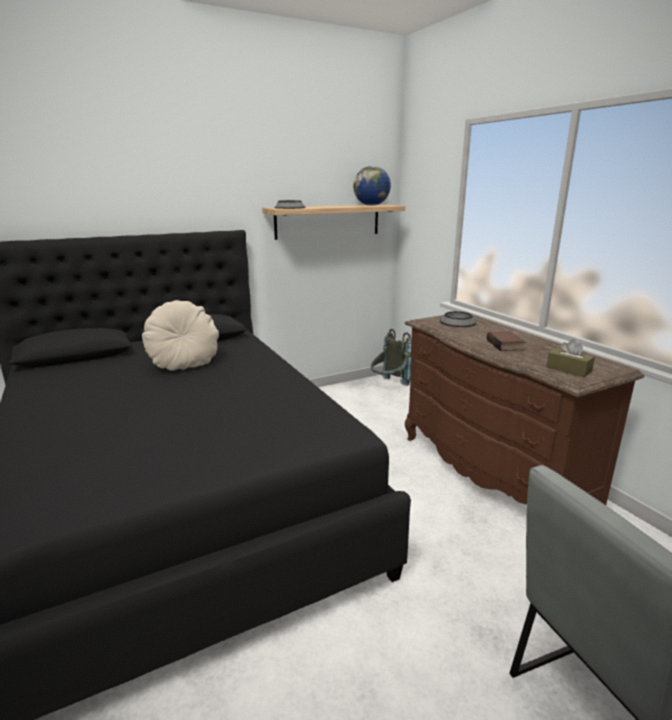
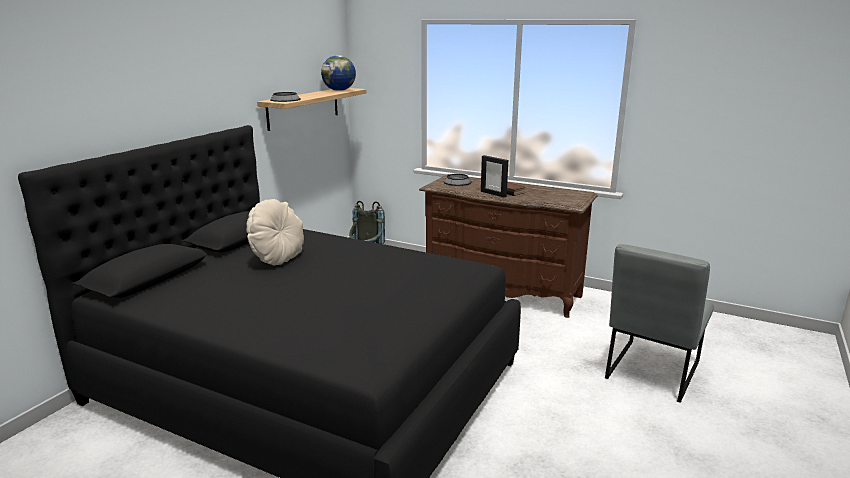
camera: 35 degrees left, 0 degrees up
(477, 343) = (493, 194): none -> picture frame
(568, 369) = (563, 199): brown tissue box -> none

